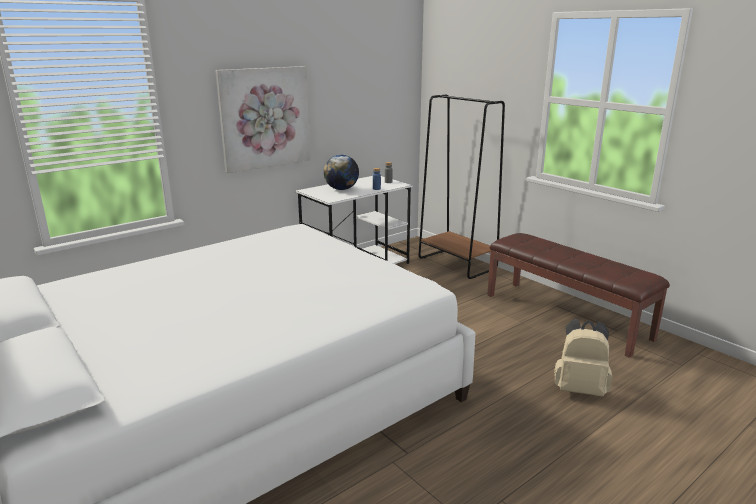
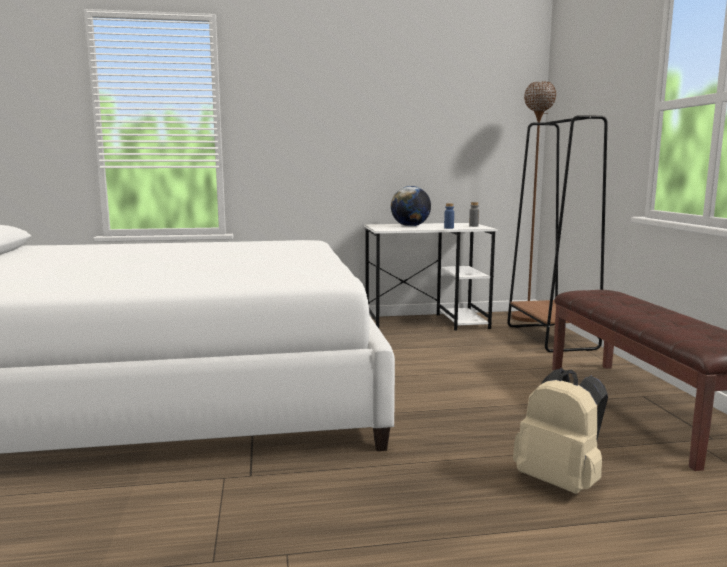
camera: 30 degrees right, 10 degrees down
(265, 118) = (333, 141): picture -> none
(421, 245) = (528, 318): none -> brown floor lamp

